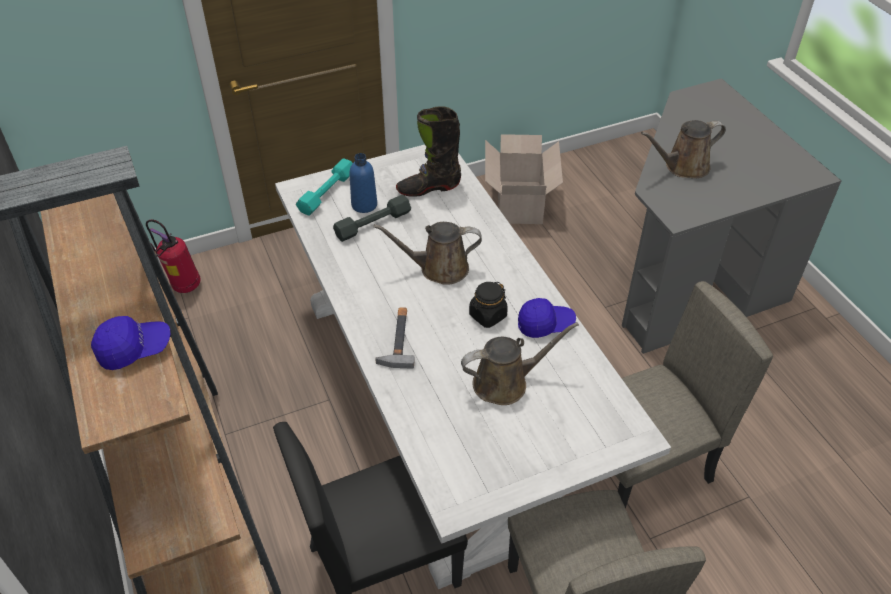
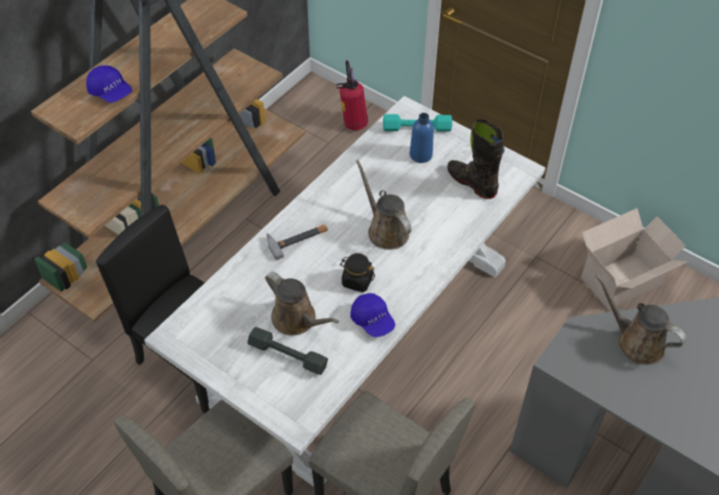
camera: 60 degrees right, 5 degrees up
(373, 224) = (404, 170): grey dumbbell -> grey dumbbell (288, 355)

